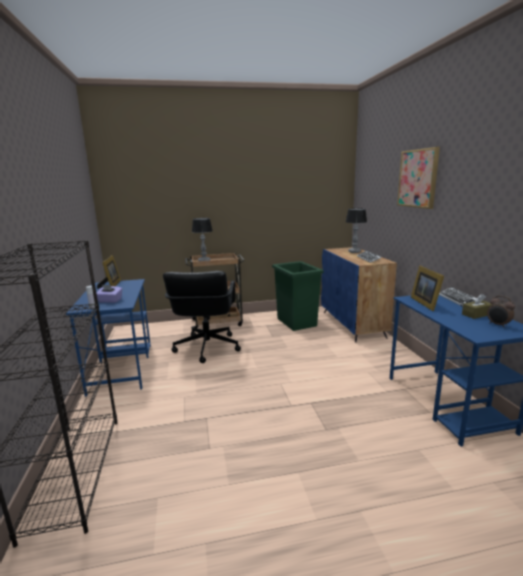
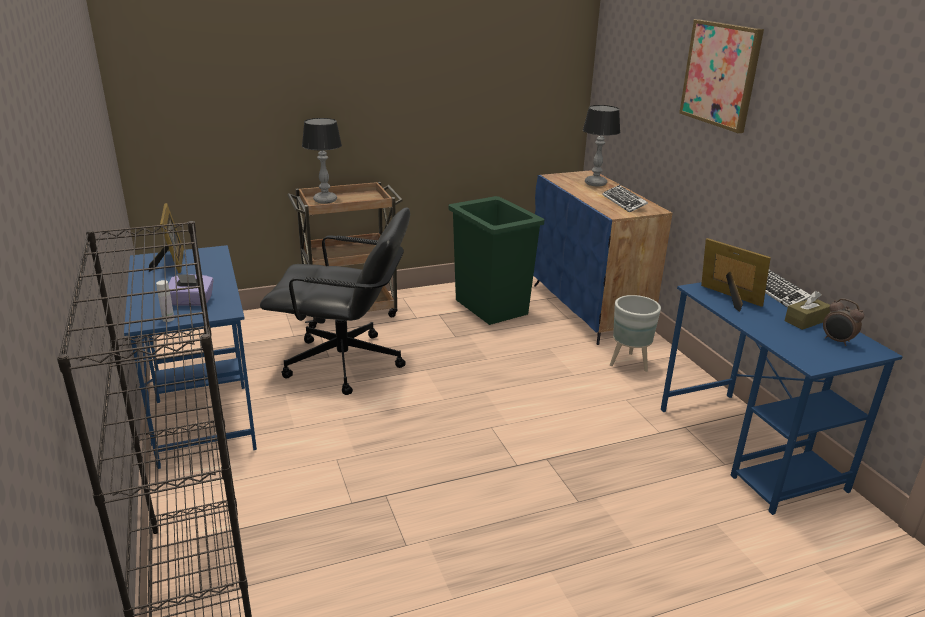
camera: 10 degrees left, 10 degrees up
(206, 348) = (345, 364): black office chair -> black office chair turned 75 degrees counterclockwise
(373, 352) = (629, 364): none -> grey planter
(426, 303) = (729, 298): picture frame -> picture frame turned 150 degrees clockwise

